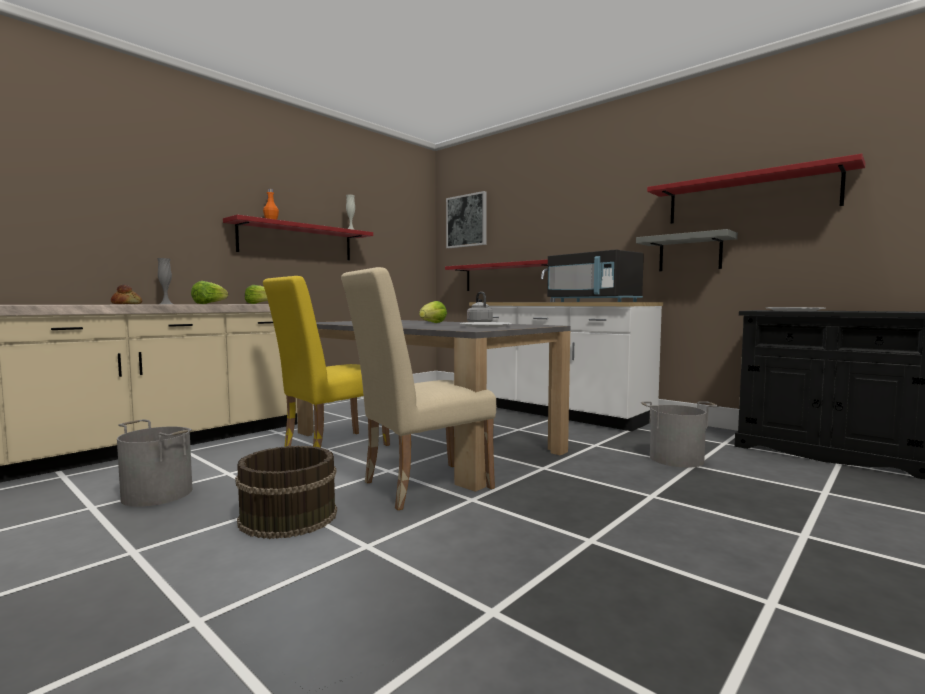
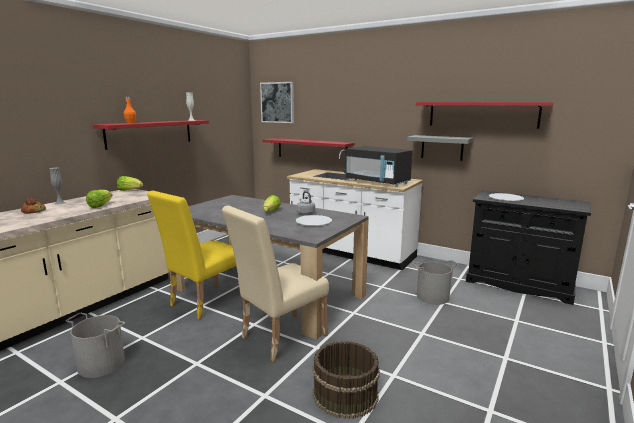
camera: 10 degrees left, 10 degrees up
(287, 517) = (203, 376): brown bucket -> brown bucket (344, 395)

